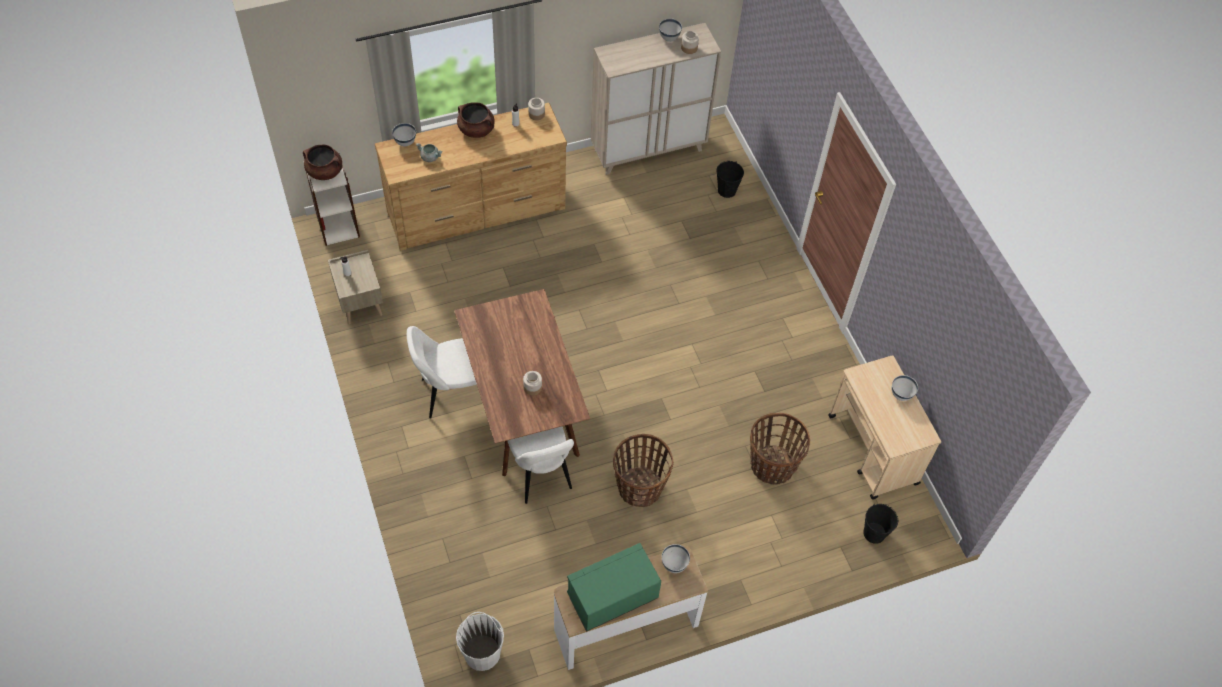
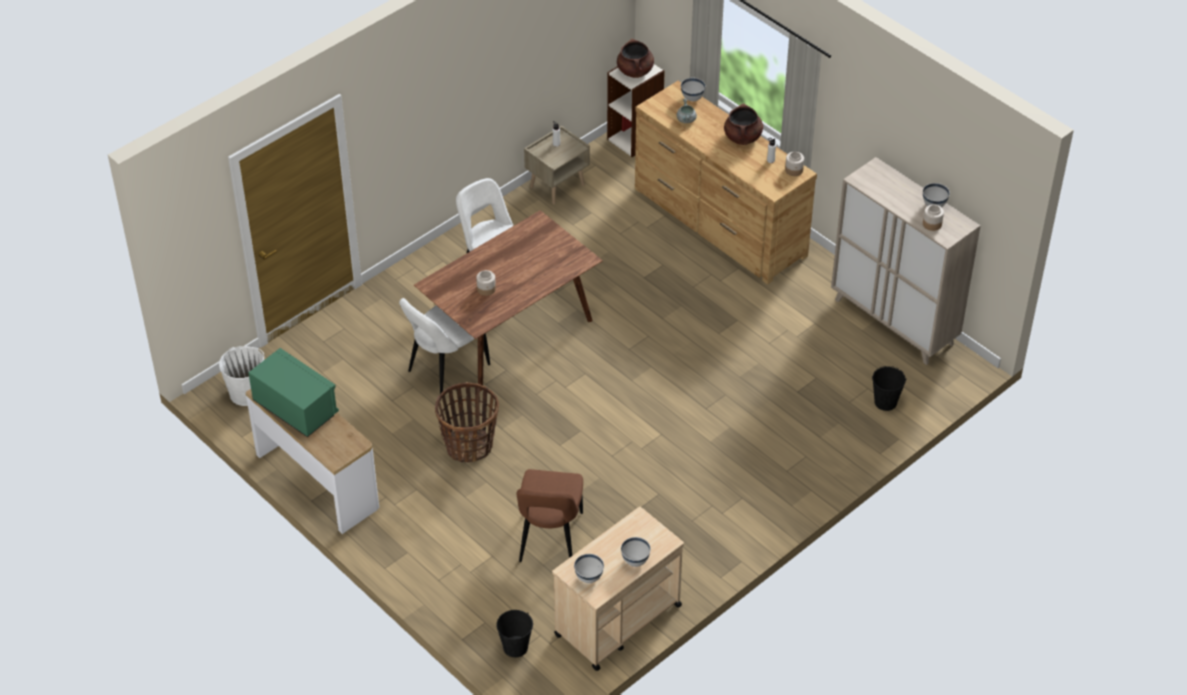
camera: 70 degrees right, 10 degrees down
(674, 565) = (347, 440): white bowl -> white bowl (588, 578)
(772, 466) = (550, 540): basket -> brown chair

